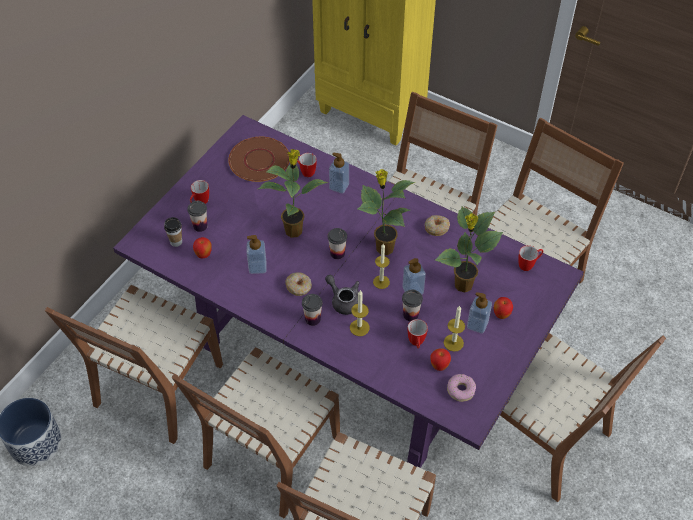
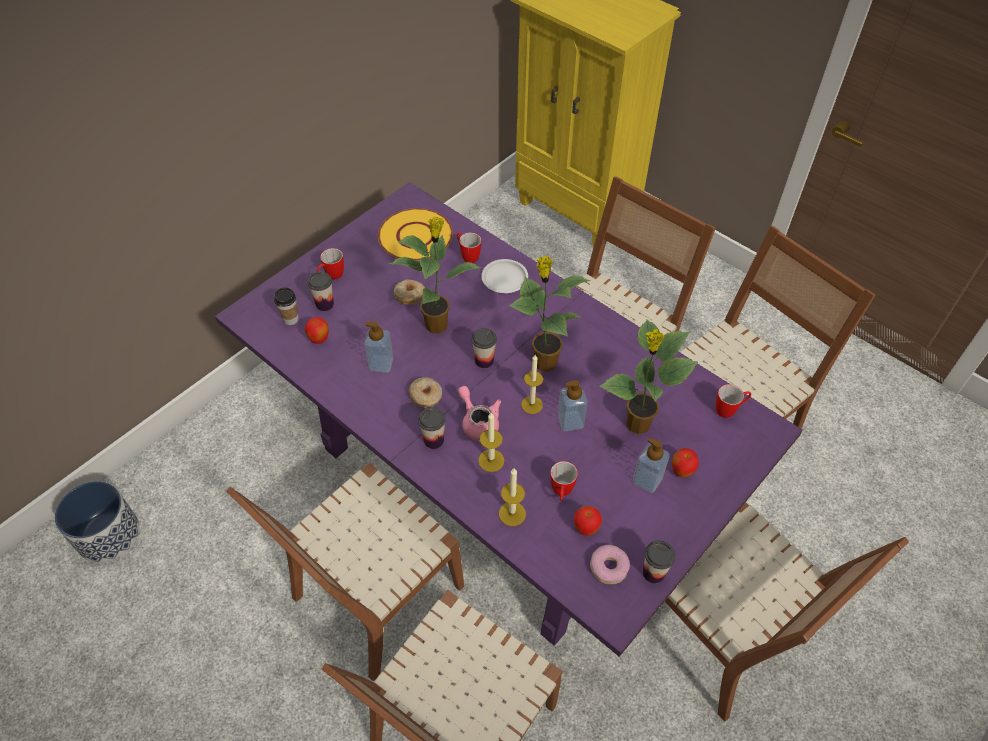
camera: 10 degrees right, 0 degrees up
(156, 391) = (261, 494): chair -> none
(259, 160) = (415, 236): brown plate -> yellow plate
(339, 186) = (504, 279): soap dispenser -> white plate
(343, 301) = (478, 422): grey teapot -> pink teapot
(410, 315) = (561, 453): cup -> cup (653, 573)
(436, 228) = (617, 346): donut -> donut (409, 295)
(453, 342) = (611, 499): candle -> candle (512, 513)

